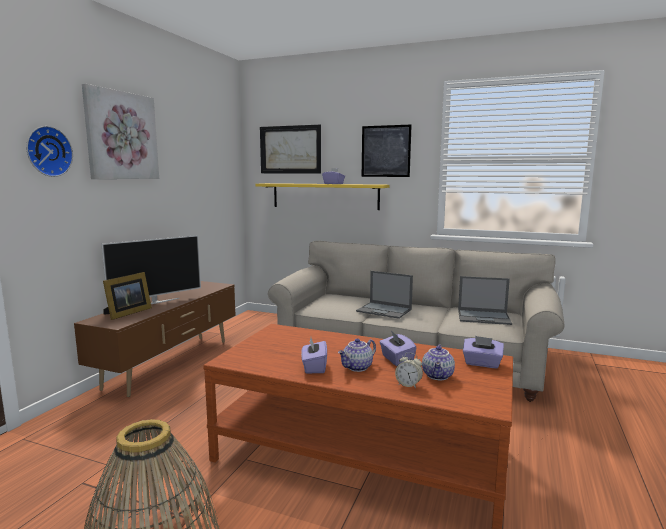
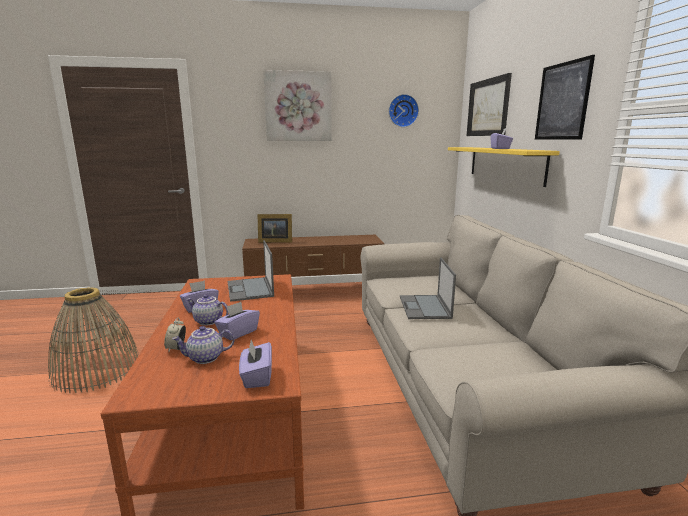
camera: 60 degrees right, 5 degrees up
(47, 151) = (234, 122): wall clock -> wall clock (403, 111)
(156, 302) = (306, 240): television -> none
(484, 317) = (496, 367): laptop -> laptop (250, 289)

